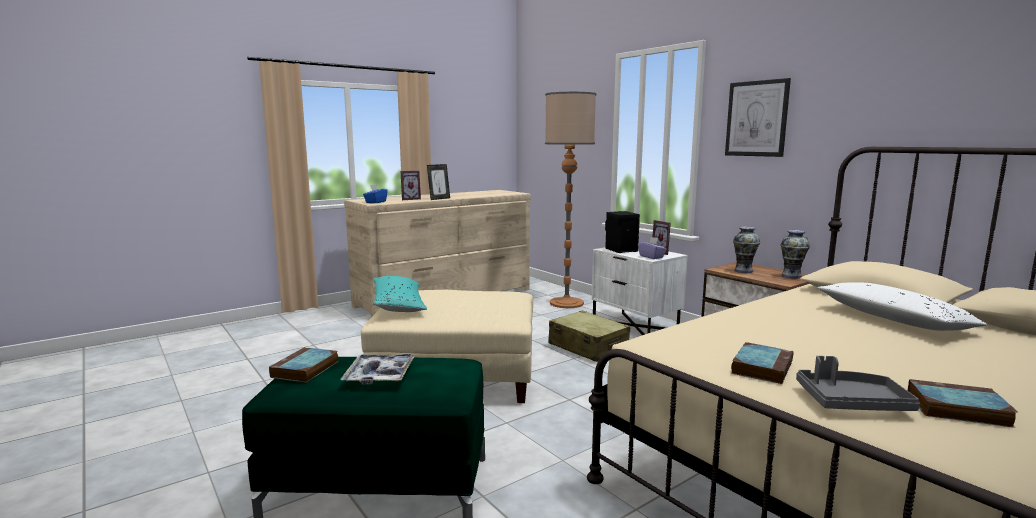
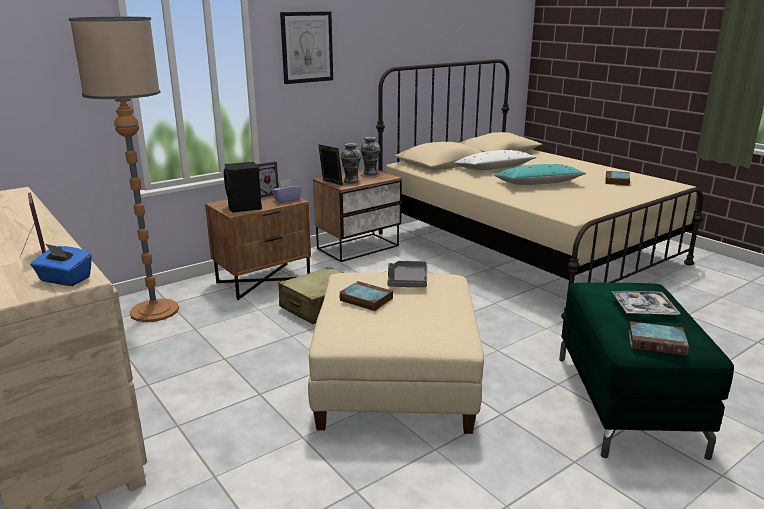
camera: 90 degrees left, 10 degrees up
(398, 304) = (399, 337): turquoise pillow -> turquoise pillow (538, 184)
(439, 199) = (54, 235): picture frame -> picture frame (331, 183)
(635, 326) = (263, 280): white nightstand -> brown nightstand
(761, 367) = (593, 199): book -> book (364, 299)
(851, 402) = (625, 192): grey tray -> grey tray (407, 281)

